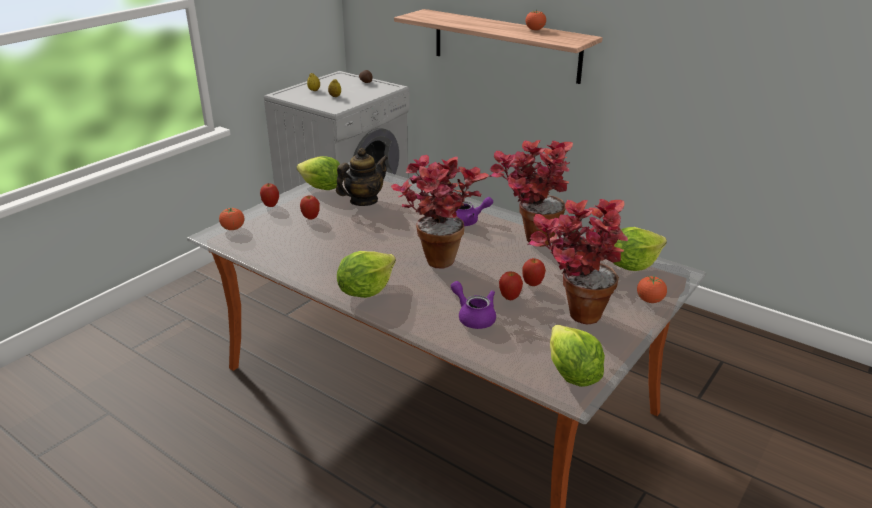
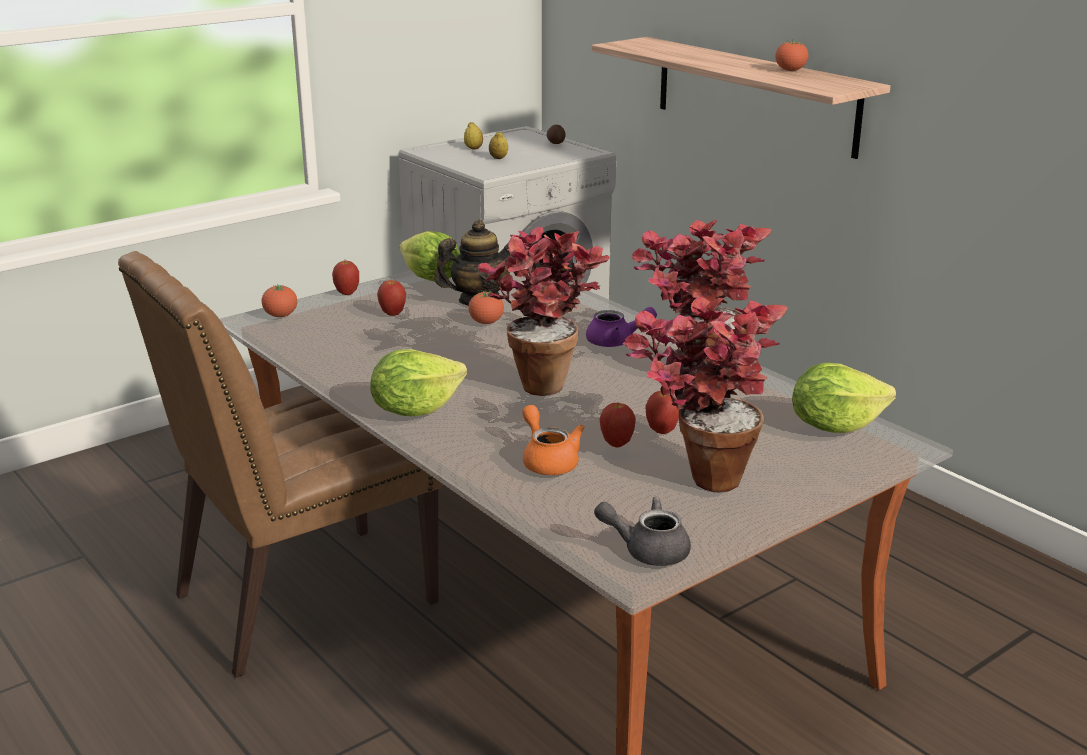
camera: 15 degrees right, 5 degrees down
(281, 417) = (307, 597): none -> brown chair
(473, 317) = (548, 460): purple teapot -> orange teapot
(572, 375) = (647, 550): lettuce -> grey teapot
(649, 300) = (832, 474): tomato -> tomato (486, 322)

